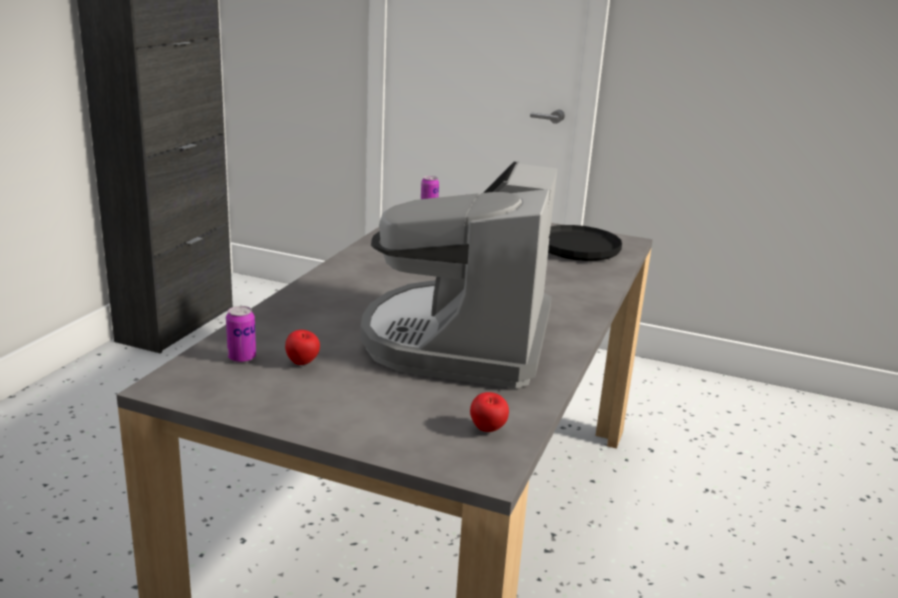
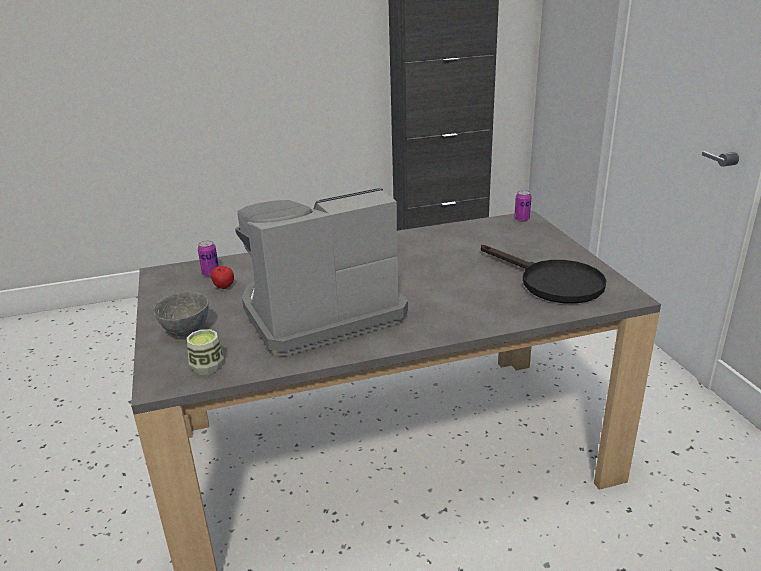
camera: 55 degrees right, 5 degrees up
(381, 417) = (187, 332): none -> grey bowl
(487, 430) = (207, 367): apple -> cup

